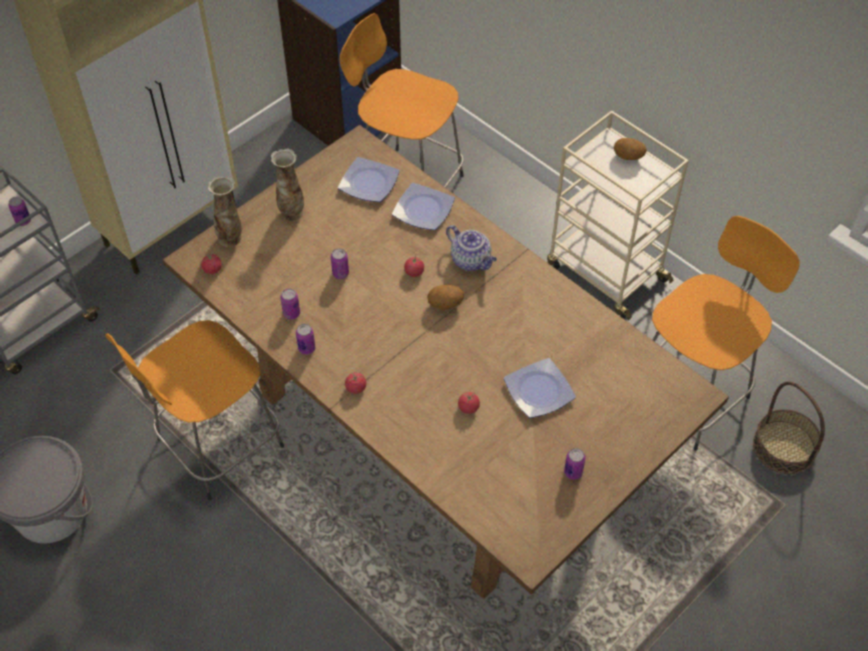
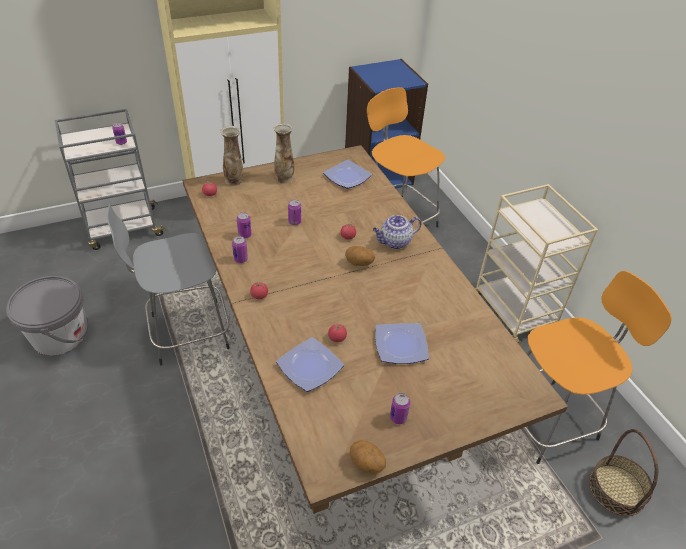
camera: 20 degrees right, 10 degrees down
(216, 446) = (186, 333): orange stool -> grey stool
(422, 210) = (375, 202): plate -> plate (308, 367)
(471, 260) = (394, 242): teapot -> teapot turned 90 degrees clockwise
(628, 157) = (550, 219): potato -> potato (366, 464)

